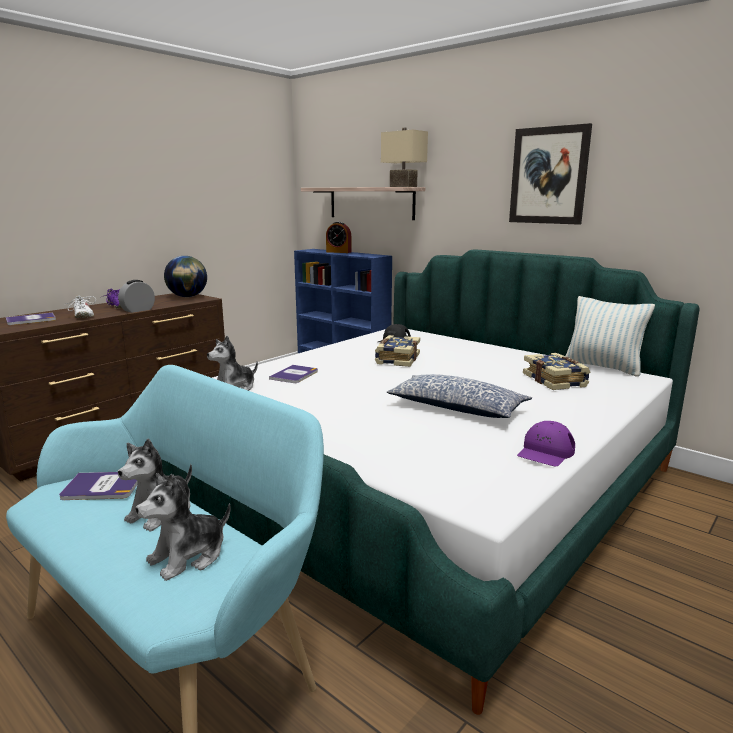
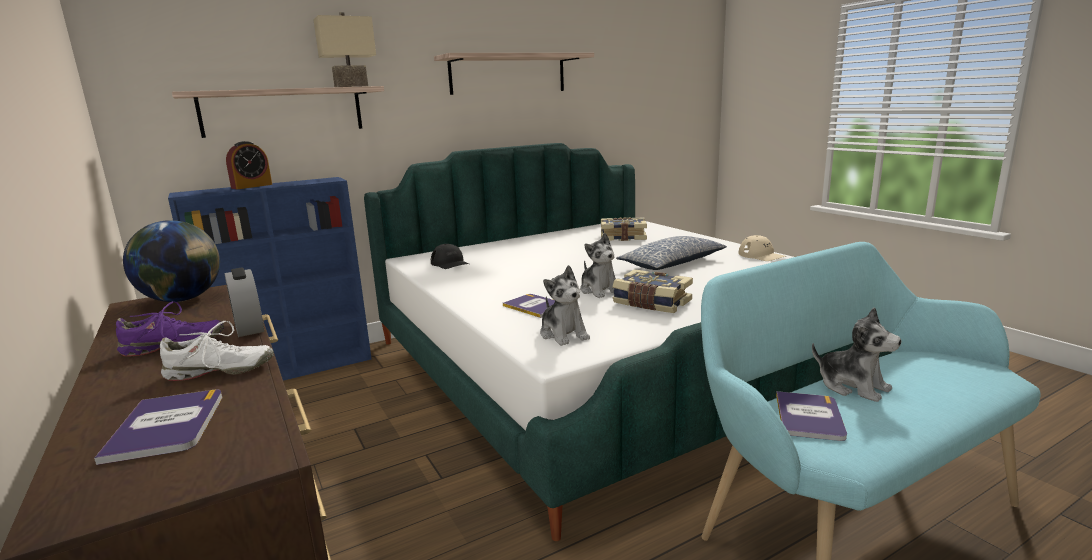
camera: 70 degrees left, 0 degrees up
(188, 556) = (925, 371): plush toy -> plush toy (599, 290)
(396, 359) = (520, 268): book -> book (651, 303)
(545, 452) = (761, 255): purple cap -> beige cap
(548, 176) = (508, 74): picture -> shelf
(603, 367) = (600, 225): pillow -> none

